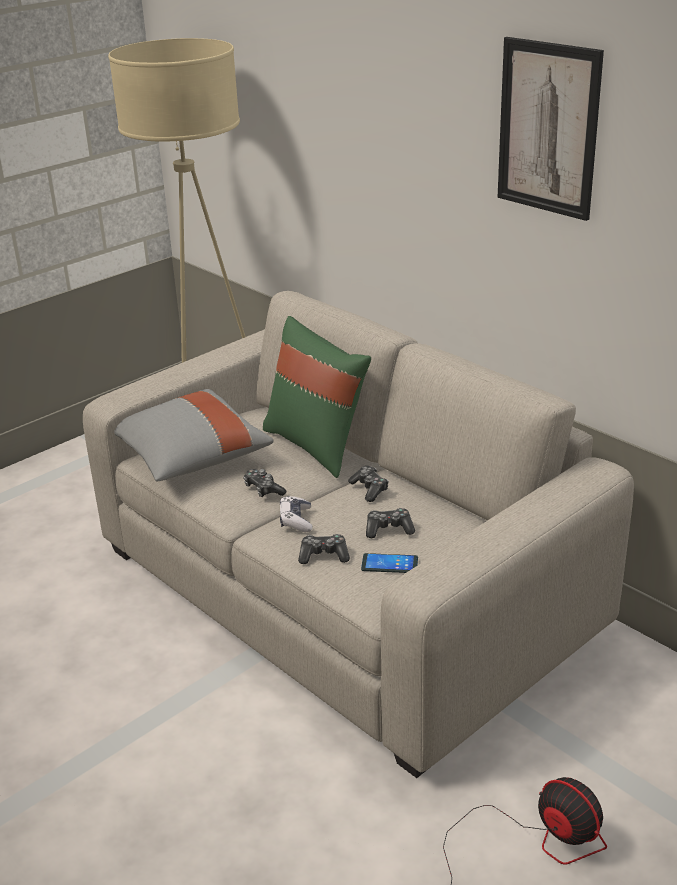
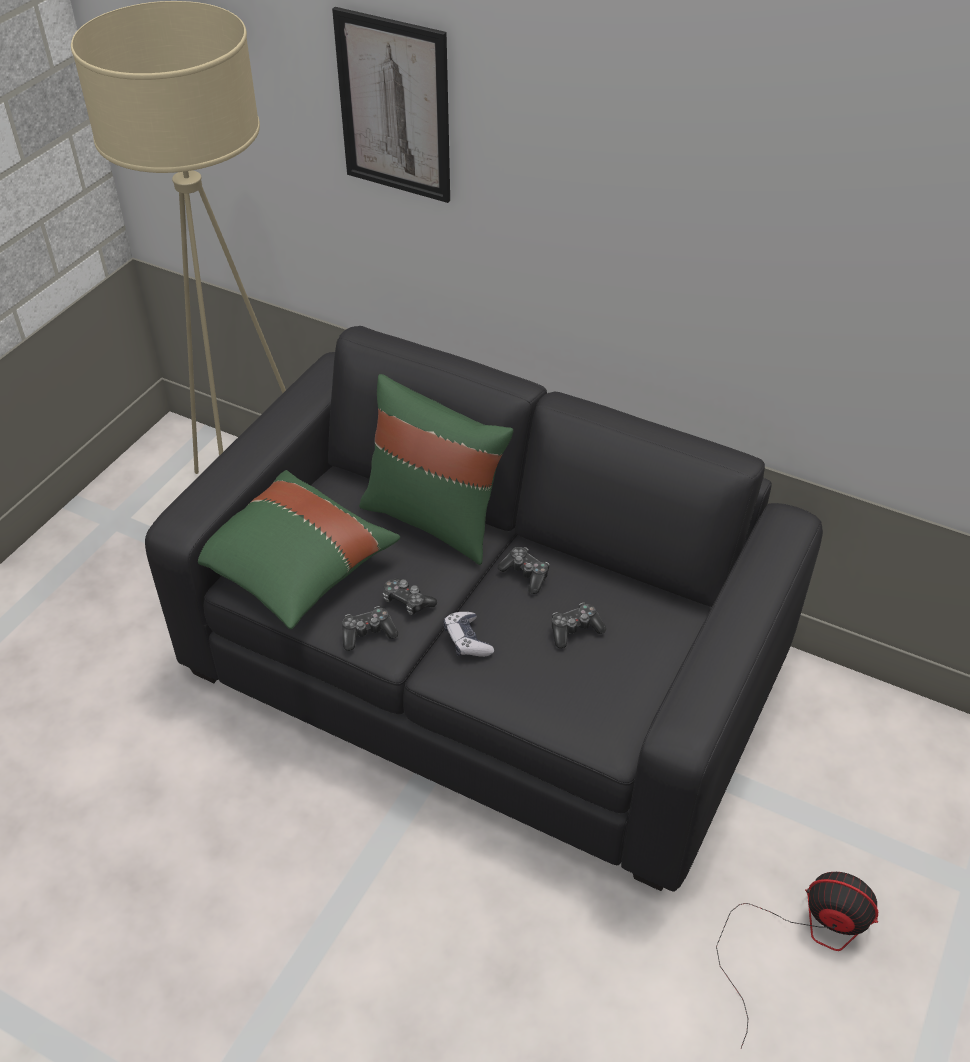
camera: 20 degrees left, 15 degrees up
(189, 456) = (293, 568): grey pillow -> green pillow
(324, 555) = (522, 685): game controller -> game controller (367, 633)
(344, 588) = (485, 666): beige sofa -> black sofa
(389, 564) = (599, 680): phone -> none
(548, 128) = (728, 155): picture -> picture (394, 107)

